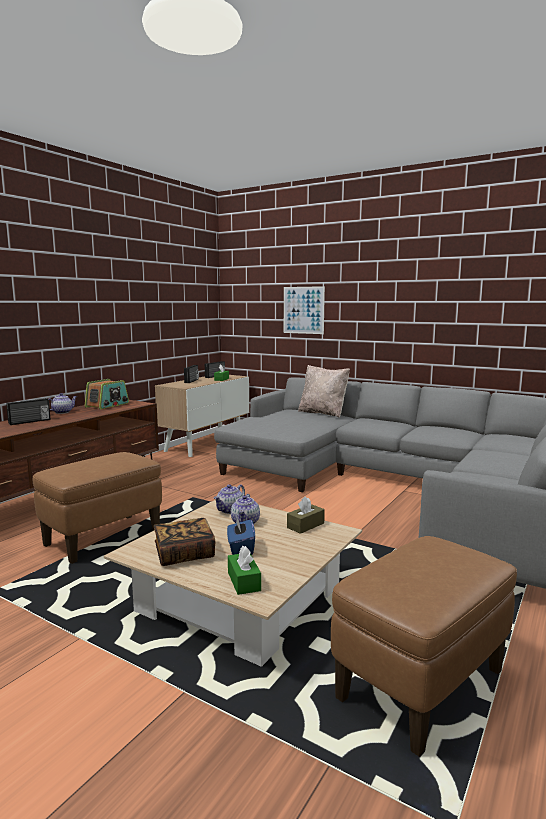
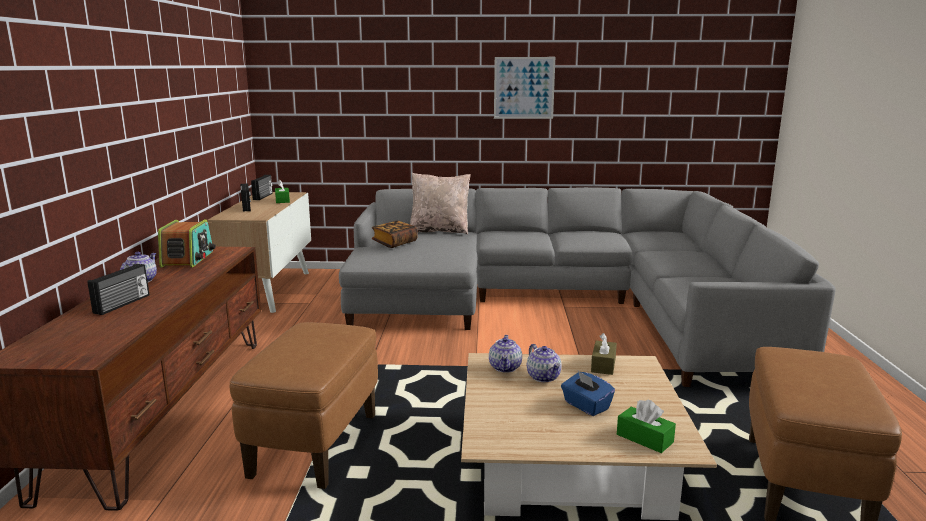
camera: 30 degrees left, 5 degrees up
(184, 554) = (544, 429): book -> book (394, 243)
(303, 310) = (383, 101): picture -> picture (524, 88)

